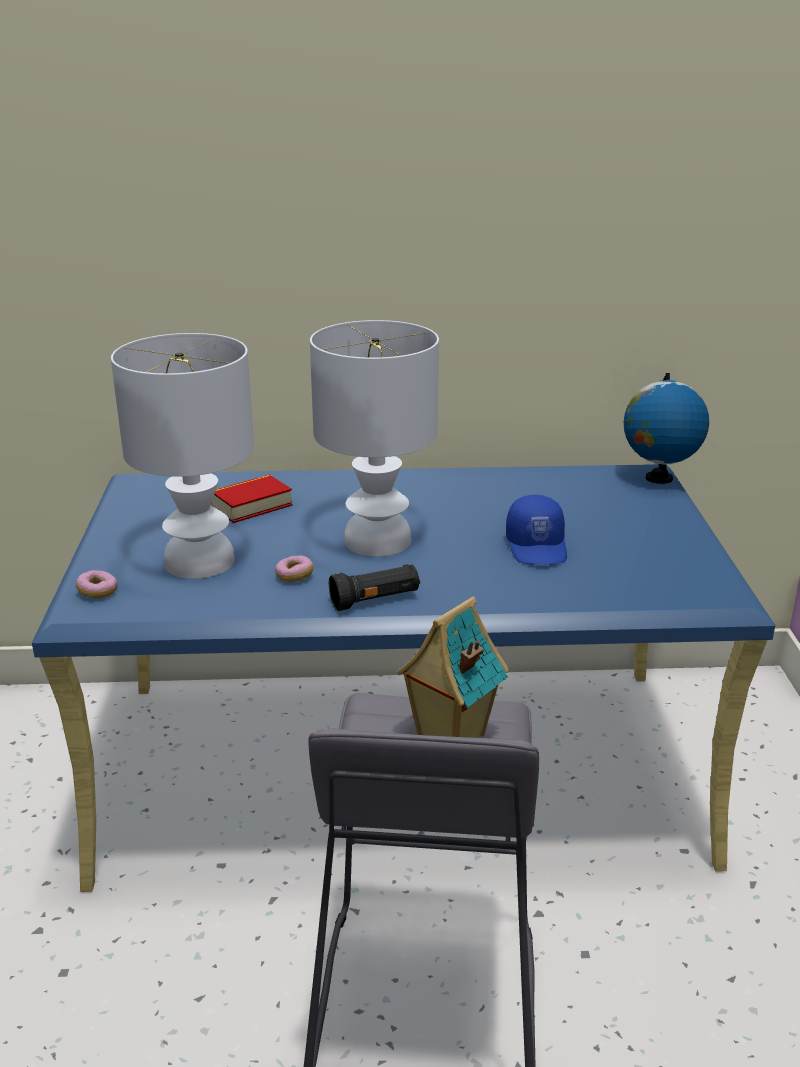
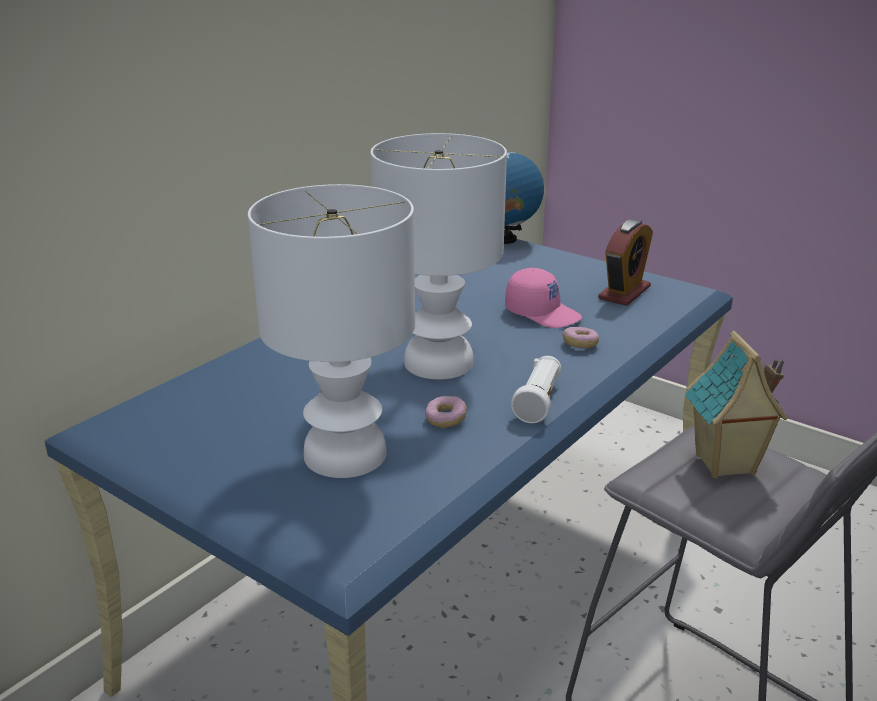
camera: 50 degrees left, 0 degrees up
(98, 592) = (320, 533): donut -> donut (580, 344)
(251, 505) = (276, 389): book -> none
(375, 600) = (538, 402): black flashlight -> white flashlight
(538, 547) = (543, 313): blue cap -> pink cap
(651, 566) = (624, 293): none -> alarm clock

